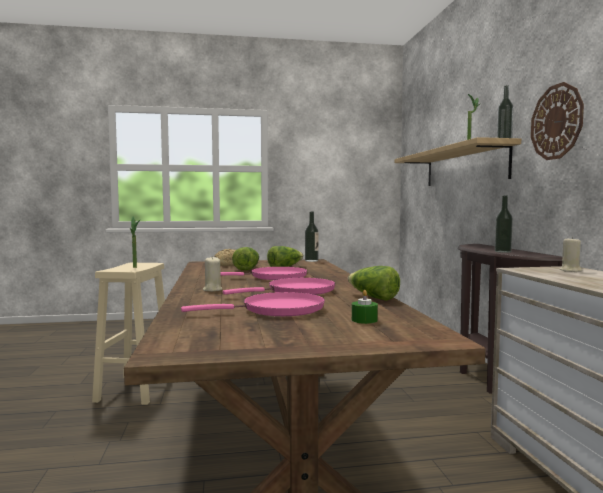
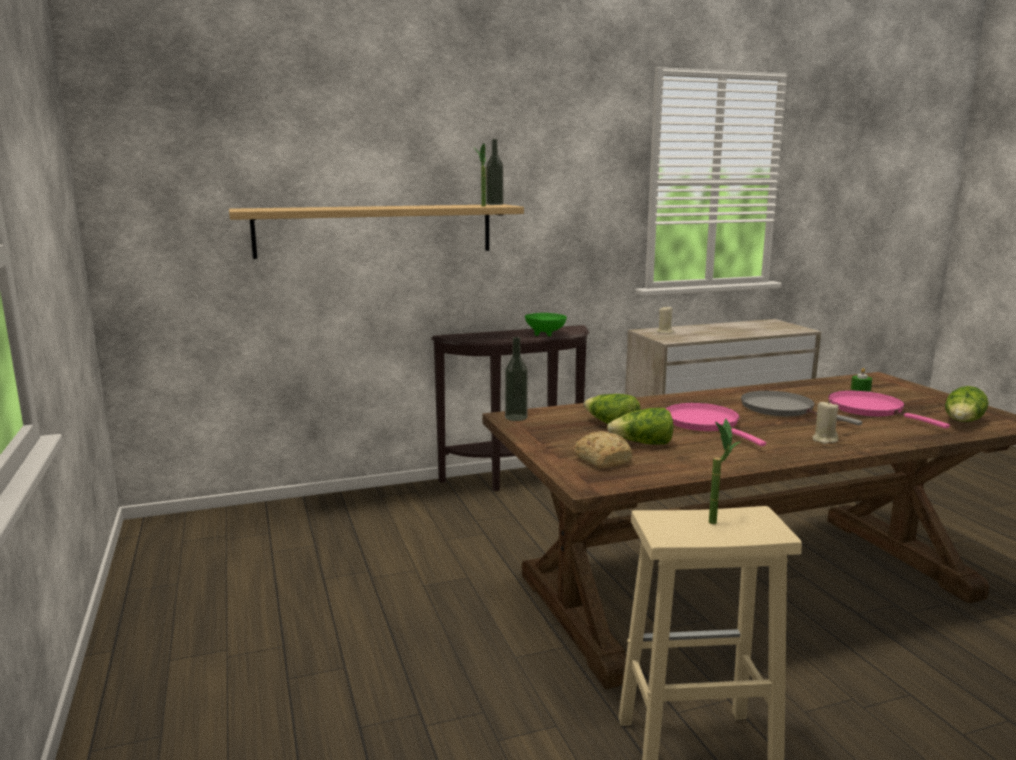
camera: 100 degrees left, 10 degrees up
(297, 291) = (782, 409): pink frying pan -> grey frying pan
(373, 297) = (775, 388): lettuce -> lettuce (963, 422)
(502, 251) = (546, 334): bottle -> green bowl
(556, 122) = (557, 194): wall clock -> none

